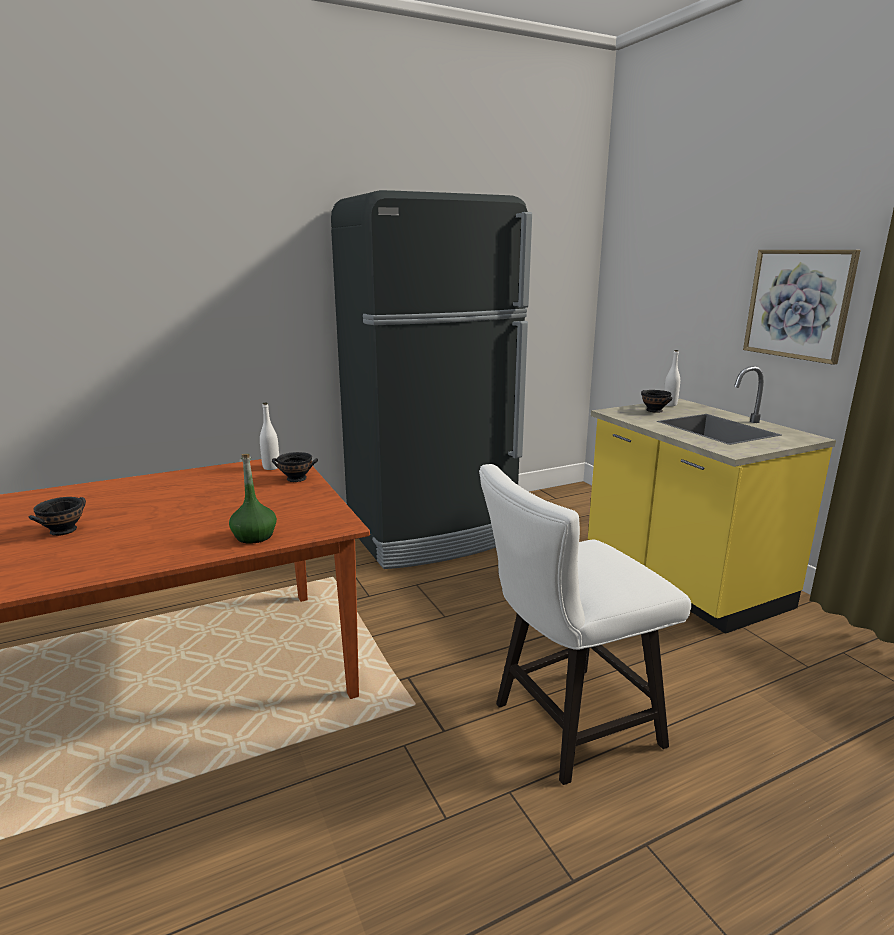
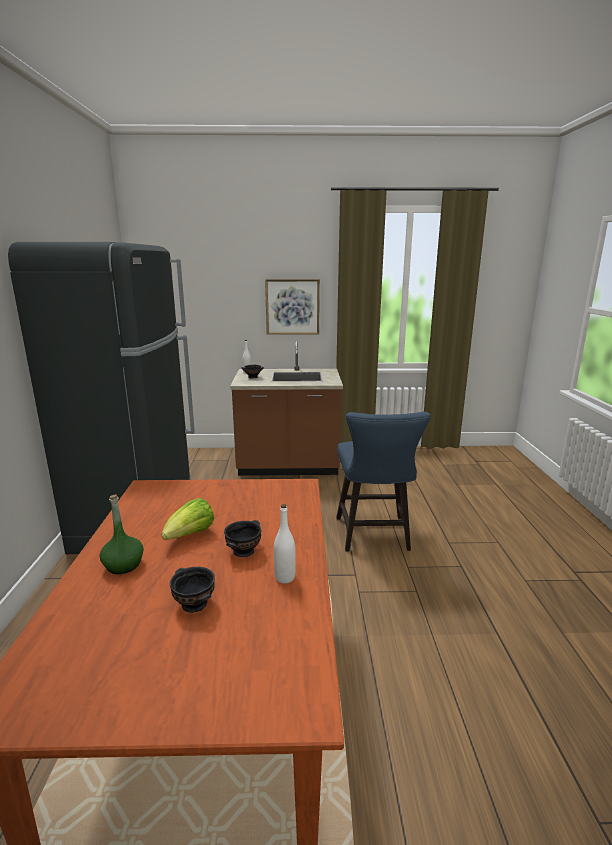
camera: 65 degrees left, 0 degrees up
(189, 500) = (190, 535): none -> lettuce
(254, 536) = (295, 514): green bottle -> green bottle (123, 565)
(271, 467) = (153, 495): white bottle -> white bottle (285, 577)
(297, 479) = (196, 488): black bowl -> black bowl (244, 551)
(566, 726) = (374, 537): white chair -> blue chair
(681, 580) = (288, 466): yellow counter -> brown counter

